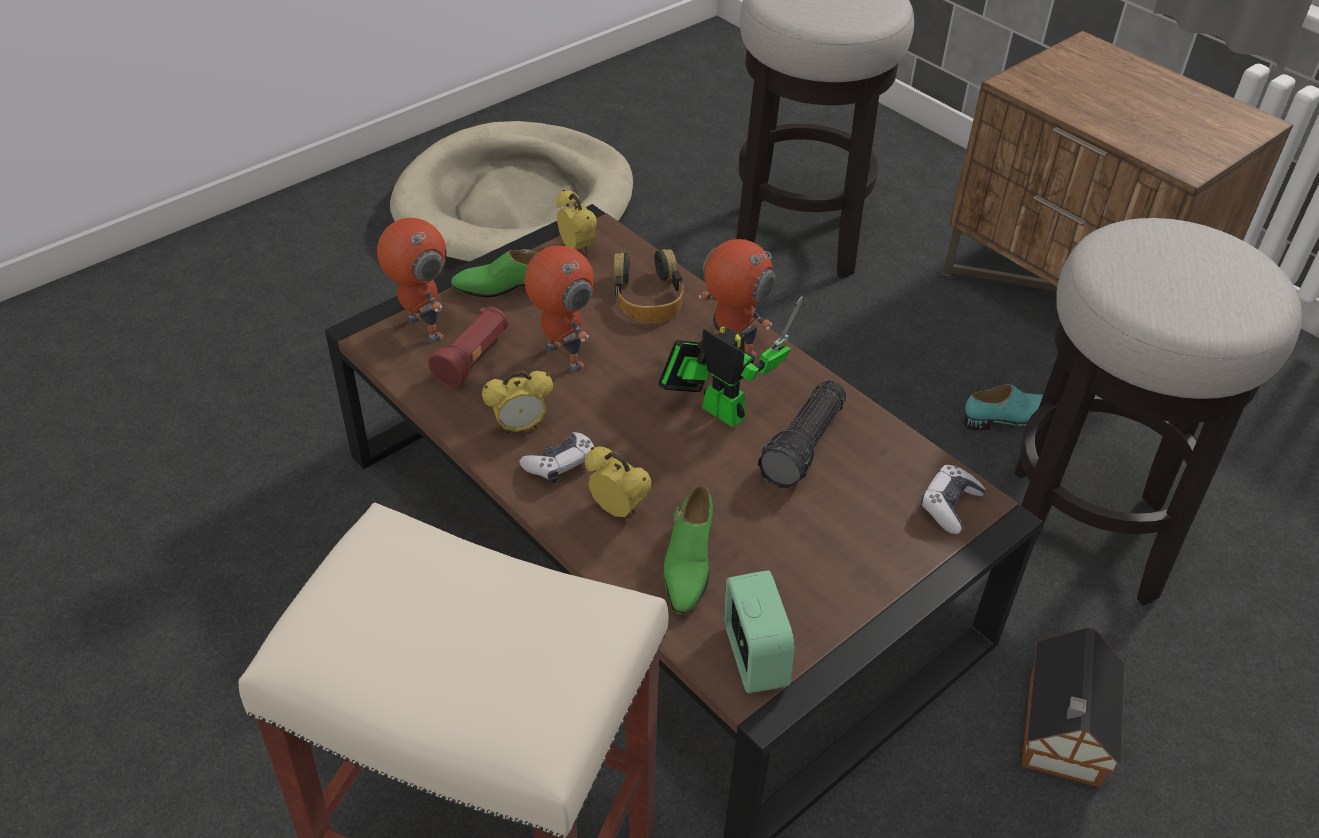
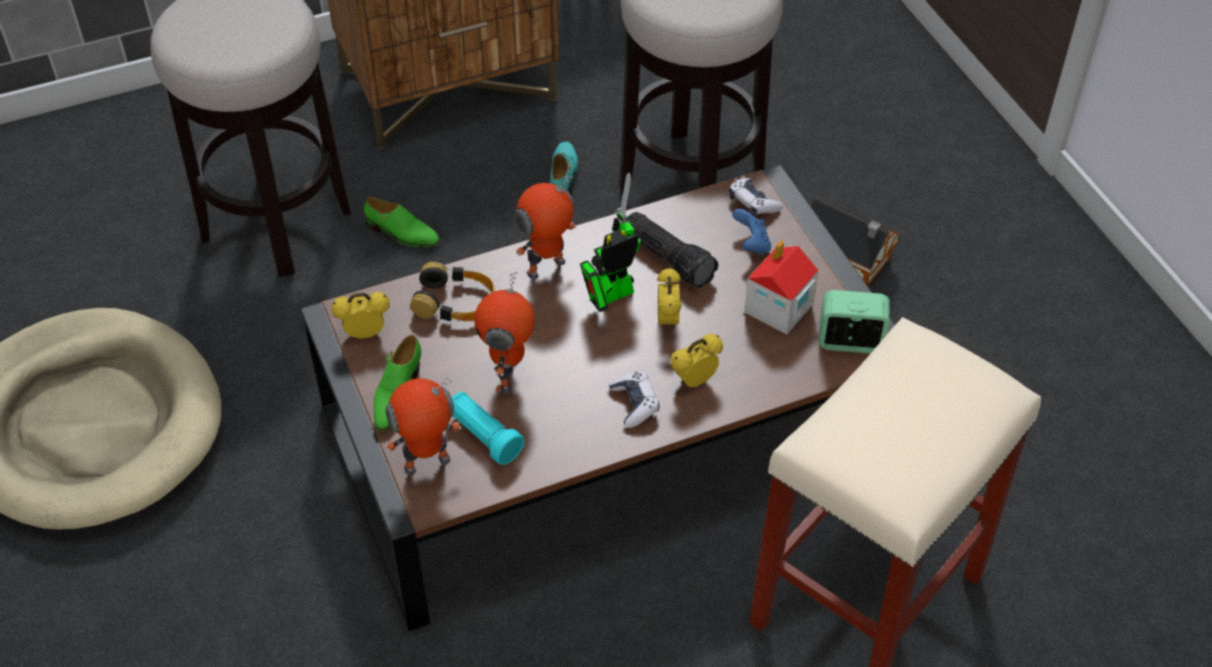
camera: 70 degrees left, 5 degrees up
(473, 358) = (483, 436): red flashlight -> turquoise flashlight
(520, 427) = (582, 421): alarm clock -> alarm clock (668, 320)
(561, 358) = (509, 376): toy robot -> toy robot turned 60 degrees counterclockwise
(687, 564) = (760, 354): green shoe -> green shoe (402, 234)
(775, 567) = (778, 309): none -> toy house
(873, 519) = (751, 245): none -> blue game controller

